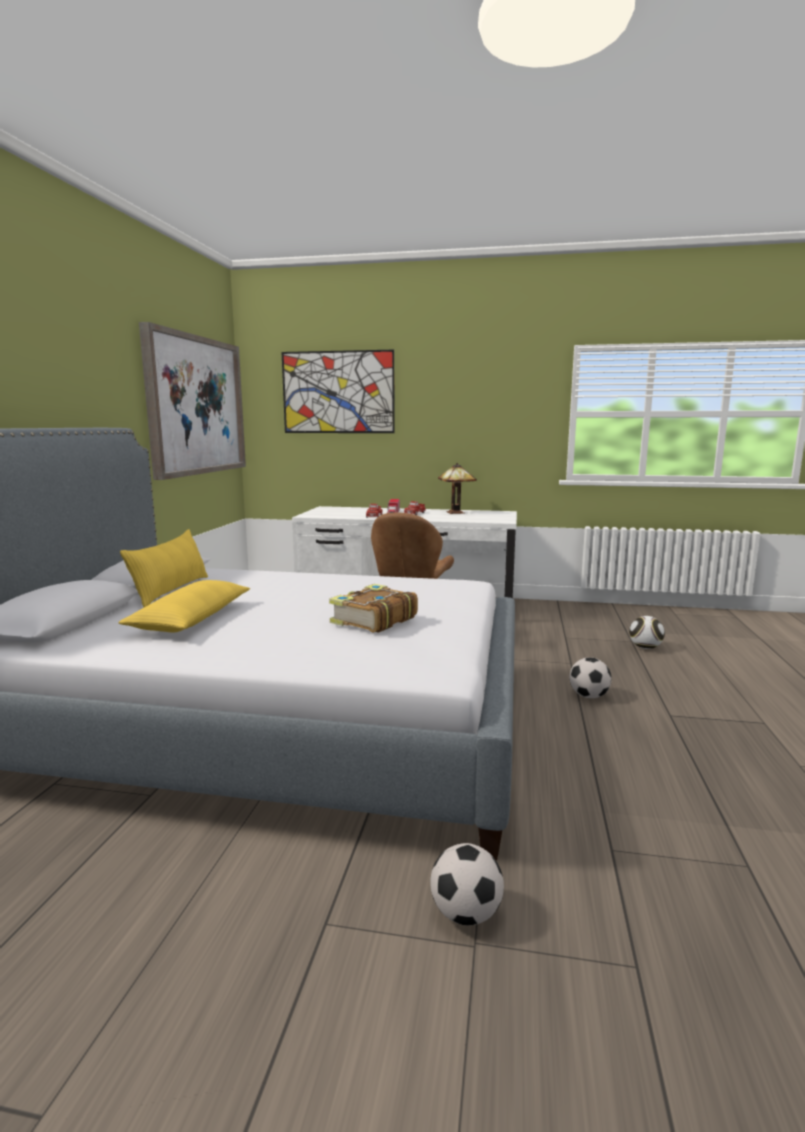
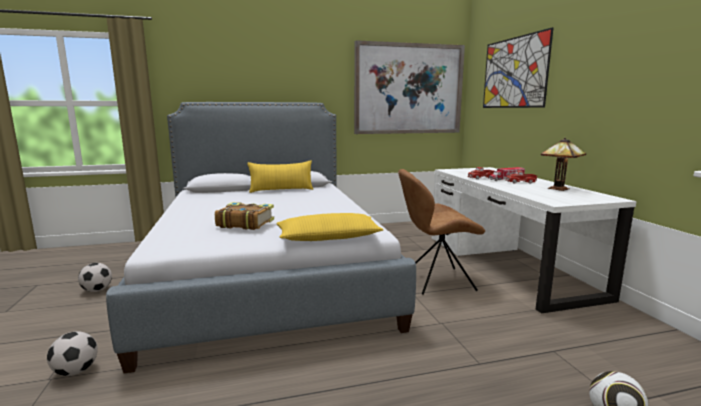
camera: 65 degrees right, 0 degrees up
(191, 619) = (234, 200): yellow pillow -> yellow pillow (329, 237)
(588, 696) = (403, 385): football -> football (97, 290)

